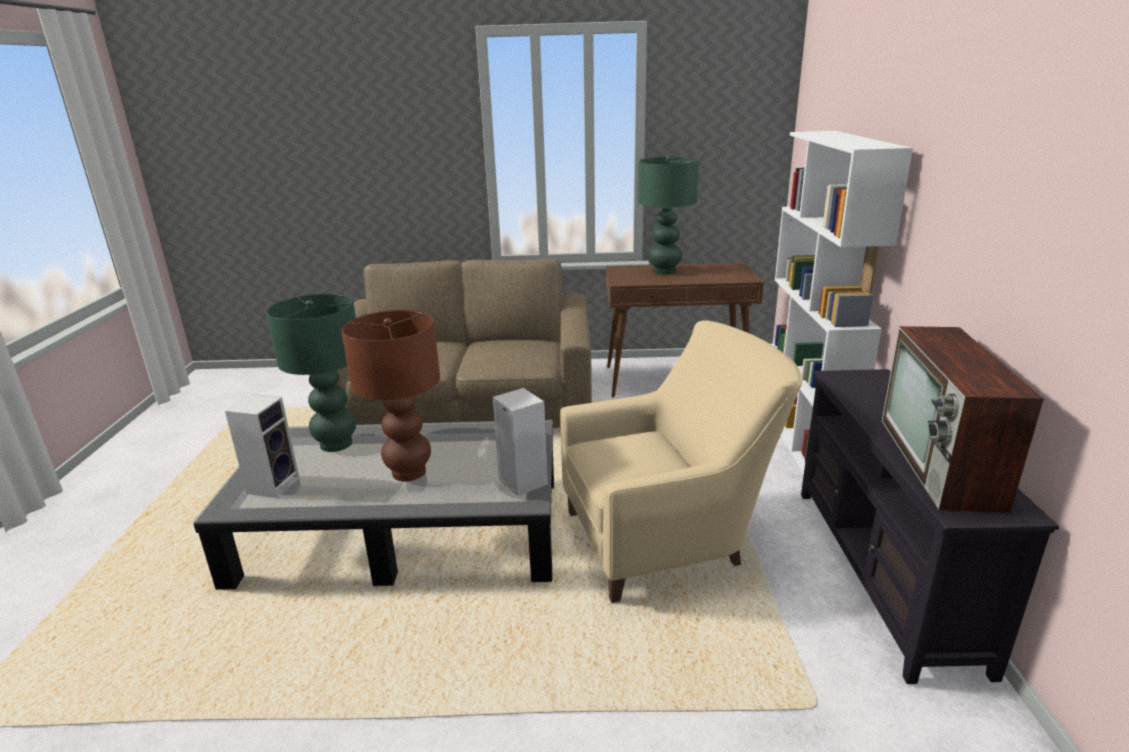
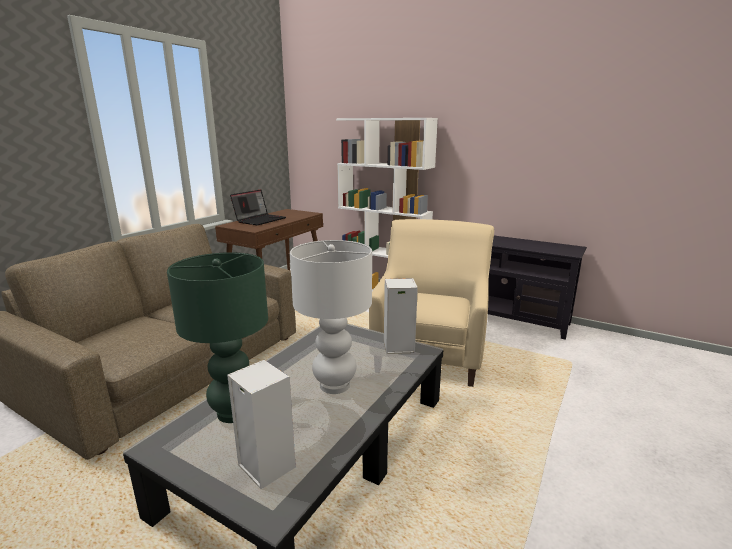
camera: 60 degrees left, 5 degrees down
(409, 472) = (335, 385): brown table lamp -> white table lamp
(665, 271) = (260, 220): green table lamp -> laptop
(941, 463) = (534, 245): television -> none

